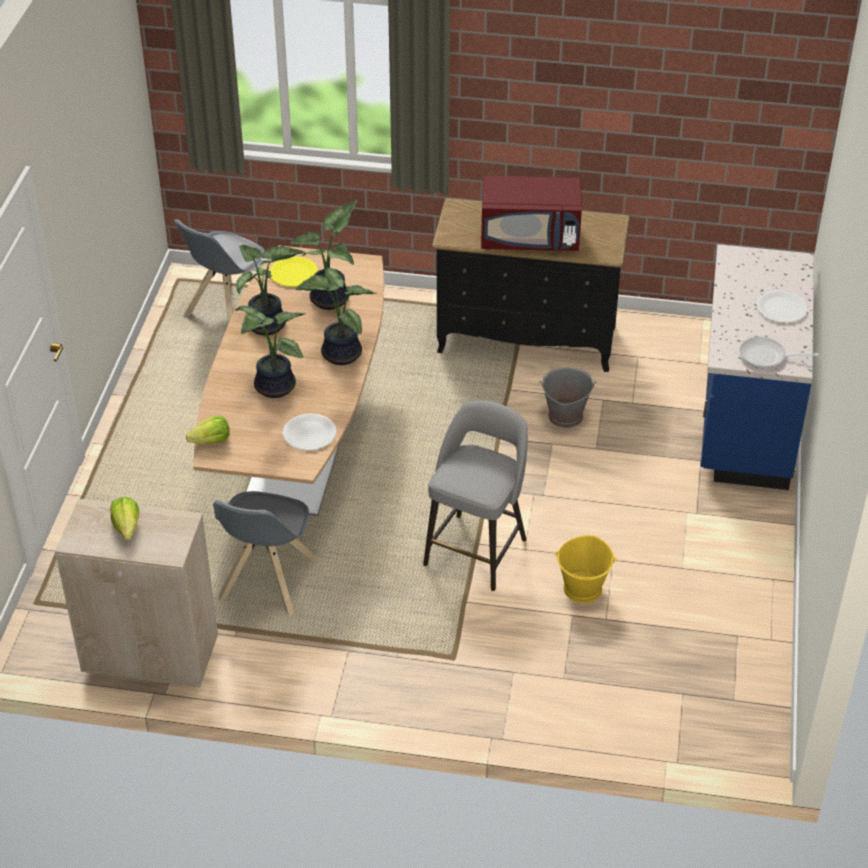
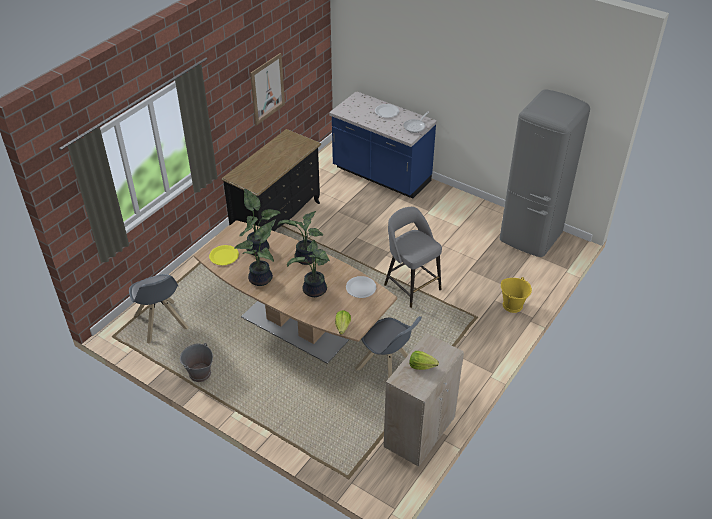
camera: 65 degrees left, 0 degrees up
(530, 238) = (279, 162): red microwave -> none
(565, 416) = (340, 227): grey bucket -> grey bucket (199, 374)
(583, 589) = (455, 260): yellow bucket -> yellow bucket (513, 305)
(625, 129) = (267, 89): none -> picture
(729, 680) = (530, 237): none -> grey fridge

